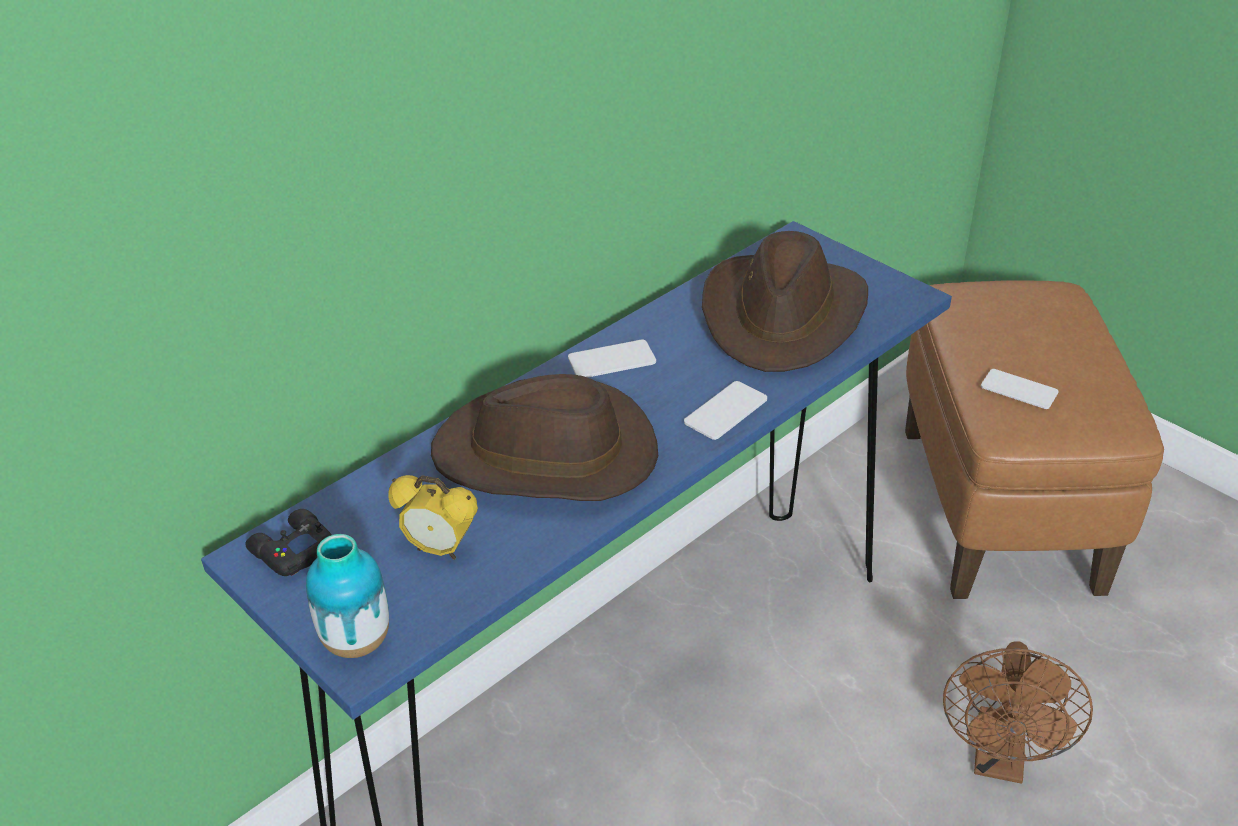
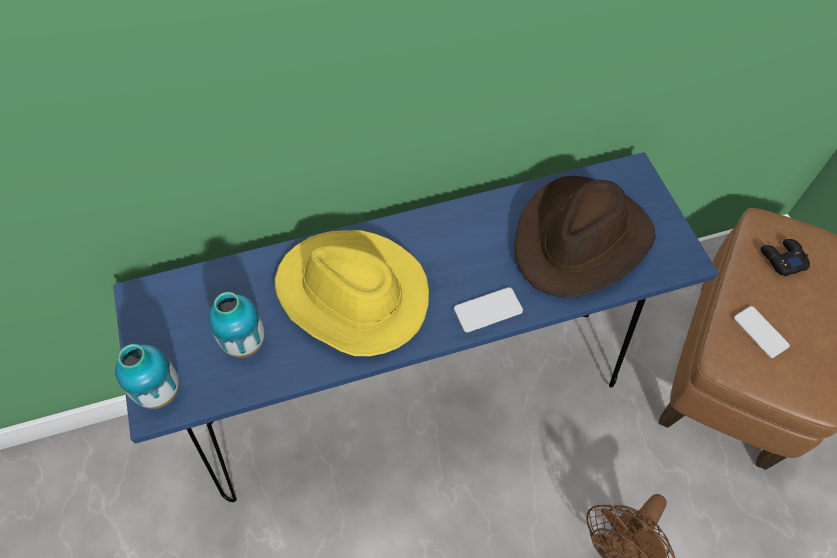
camera: 25 degrees right, 20 degrees up
(291, 550) = (163, 302): black game controller -> black game controller (782, 259)
(439, 549) = (245, 343): alarm clock -> vase
(546, 455) = (351, 295): brown hat -> yellow hat
(612, 360) = (439, 231): phone -> none

